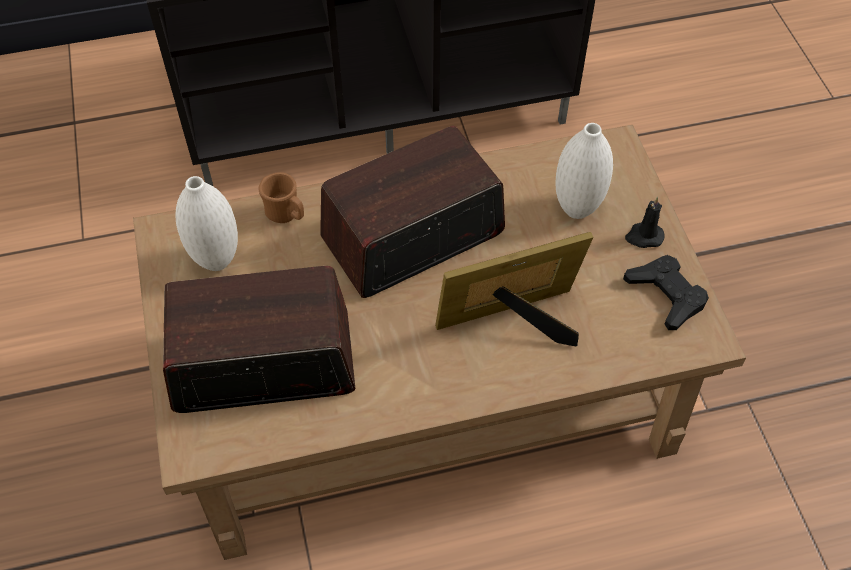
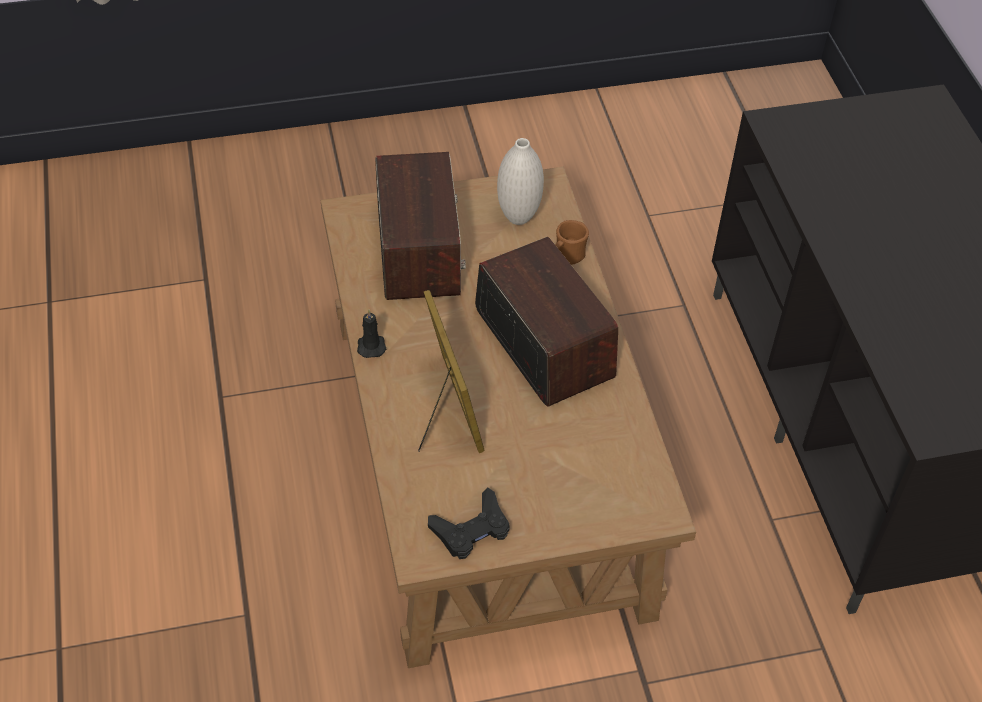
camera: 90 degrees right, 5 degrees down
(577, 209) = (577, 469): white vase -> none
(644, 237) = (542, 521): black candle -> black candle (371, 345)

